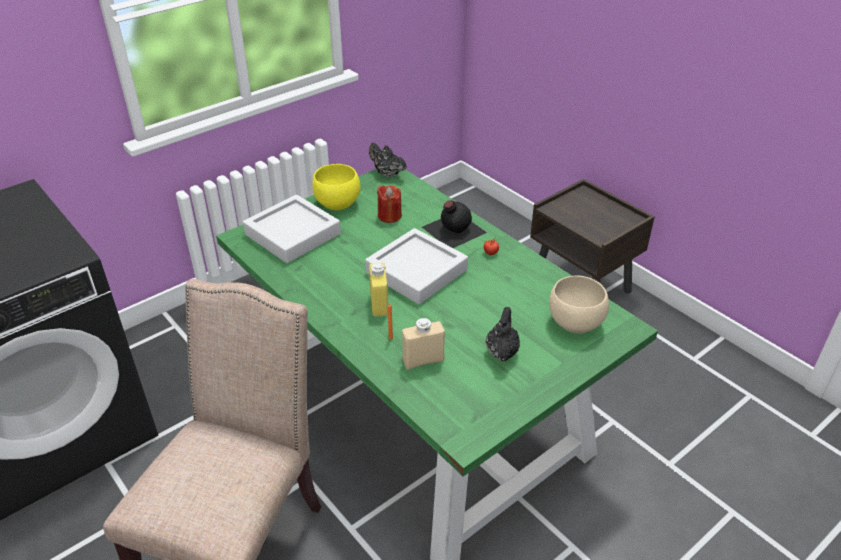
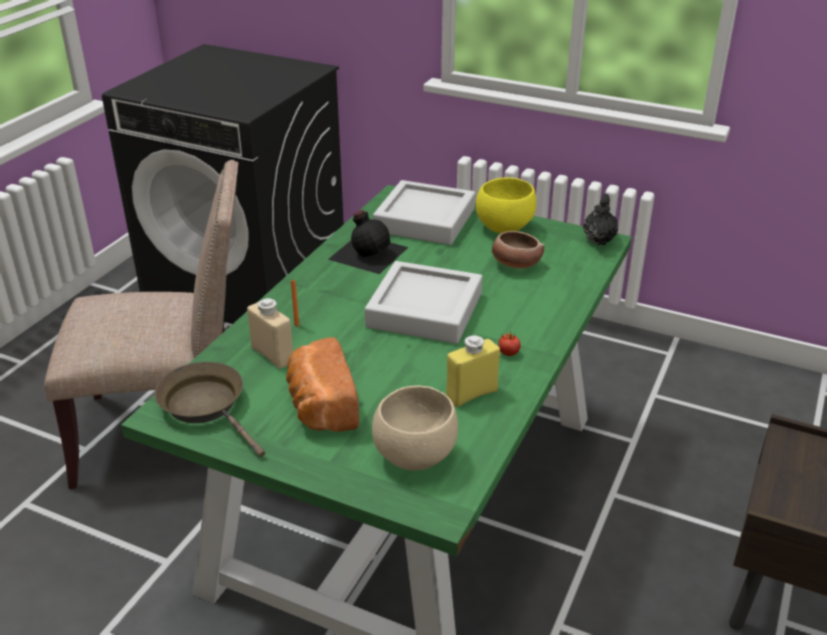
camera: 65 degrees right, 5 degrees down
(379, 304) = (348, 302): yellow bottle -> yellow bottle (471, 394)
(389, 216) = (515, 264): red candle -> bowl
(452, 229) = (531, 313): black bottle -> black bottle (368, 252)
(468, 411) = (207, 406): none -> brown frying pan
(501, 352) = (320, 407): black teapot -> bread

